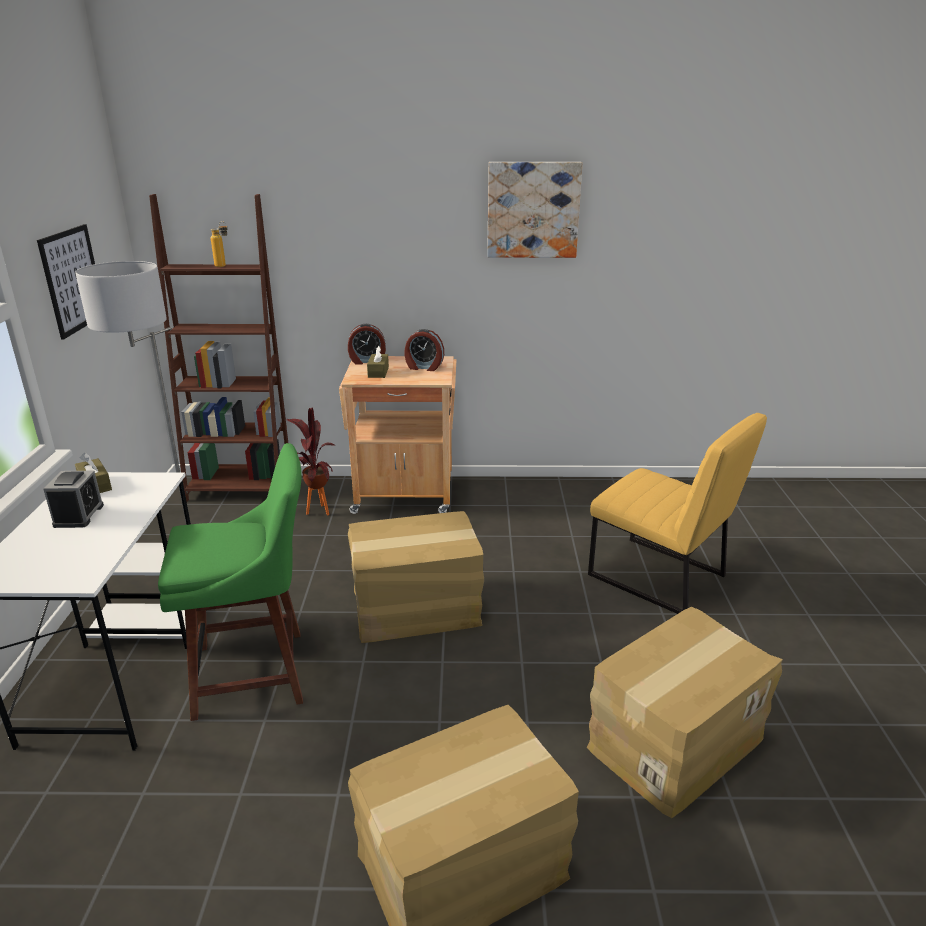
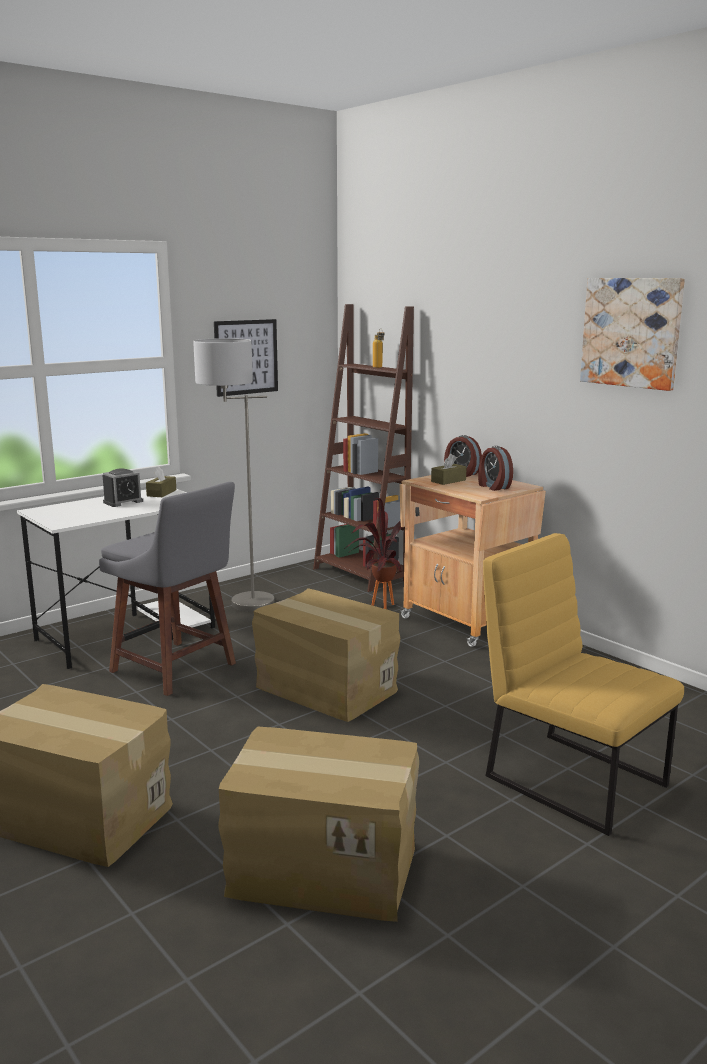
camera: 50 degrees right, 10 degrees down
(257, 673) = (176, 669): green stool -> grey stool
(660, 577) = (572, 778): yellow chair -> yellow chair turned 135 degrees clockwise

